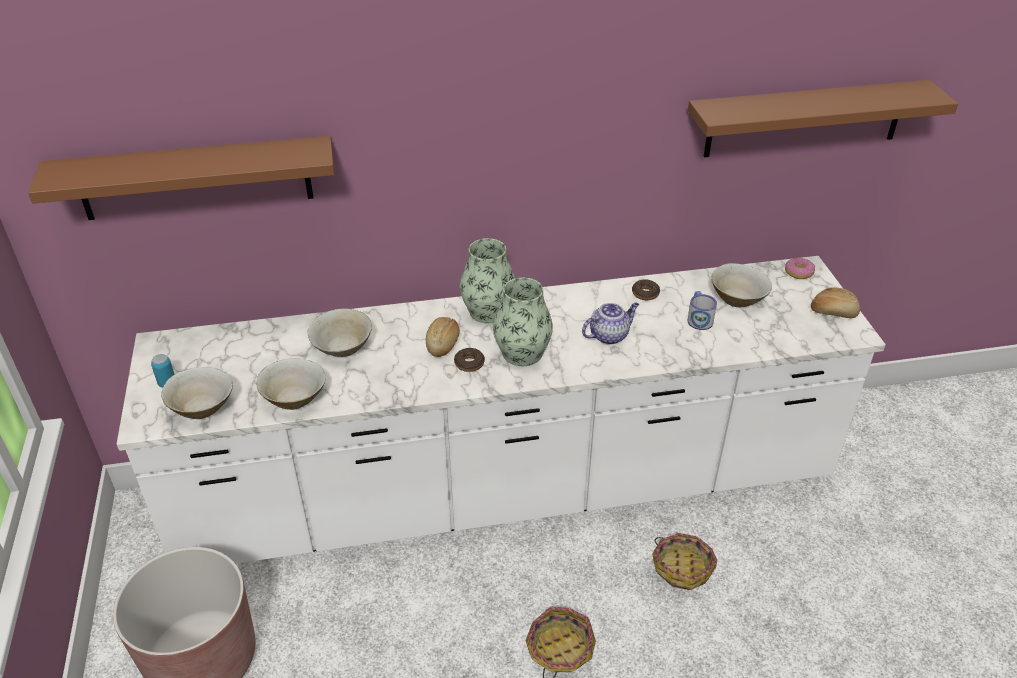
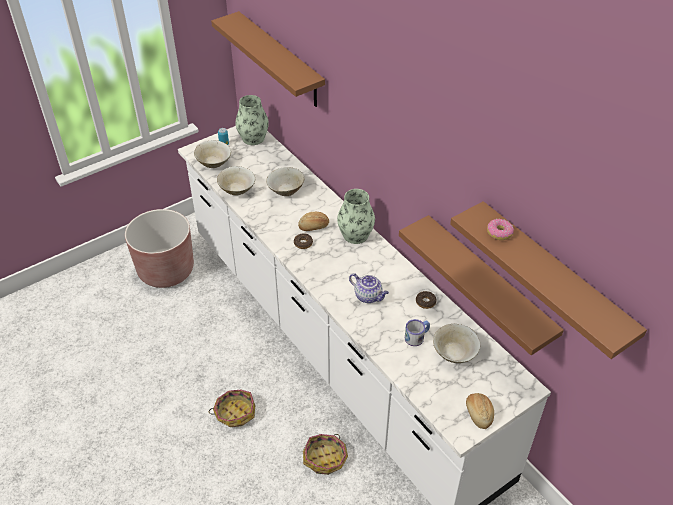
camera: 65 degrees right, 5 degrees up
(522, 353) = (326, 262): vase -> vase (253, 138)
(704, 207) = (488, 284): none -> brown shelf
(798, 272) = (516, 383): donut -> donut (499, 233)

